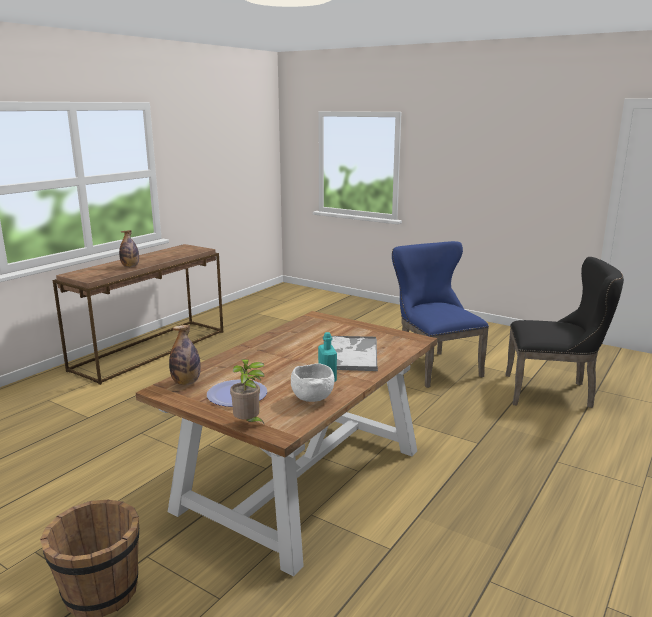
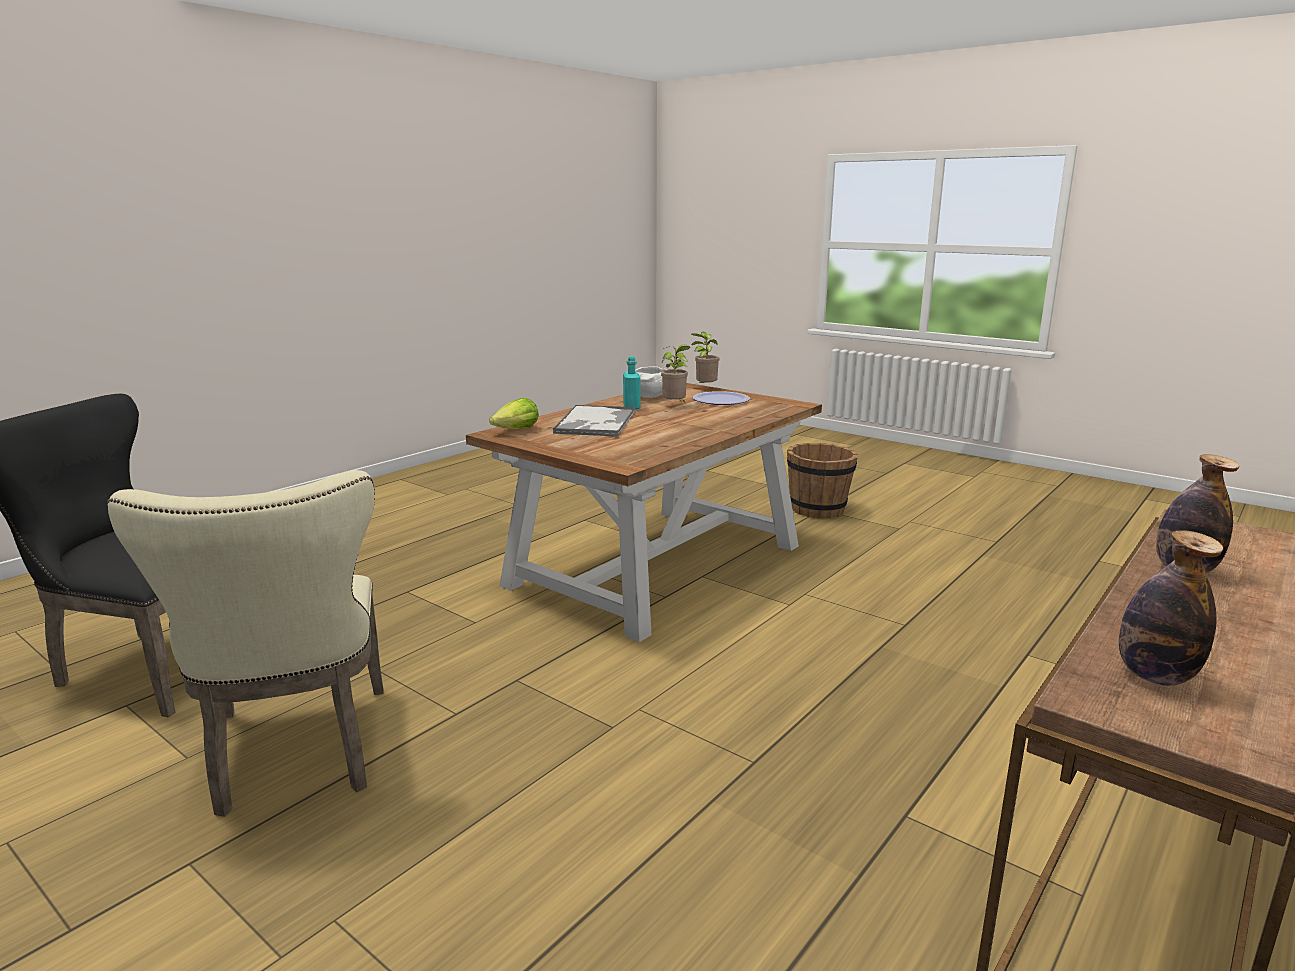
camera: 175 degrees left, 0 degrees up
(186, 382) = (777, 407): bottle -> bottle (1155, 676)
(285, 382) = (675, 406): none -> potted plant
(404, 342) = (516, 430): none -> lettuce
(433, 366) = (299, 756): blue chair -> beige chair

